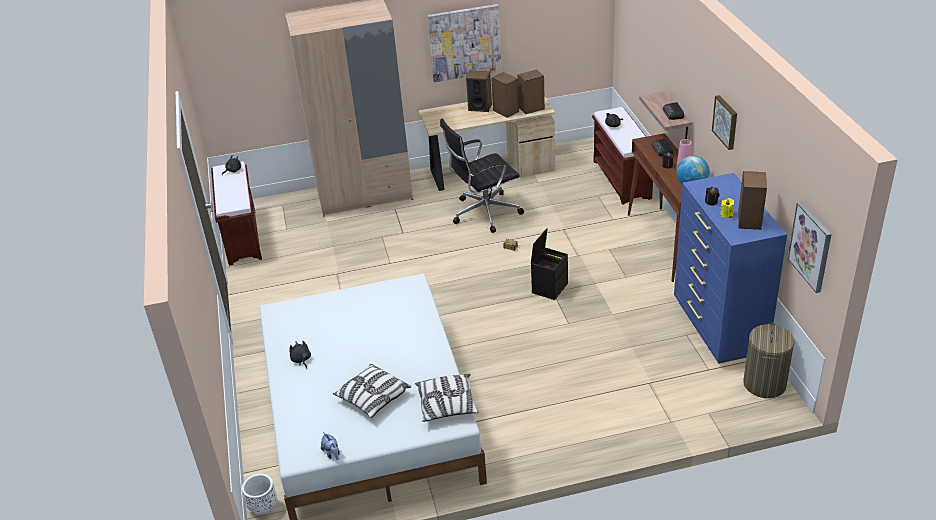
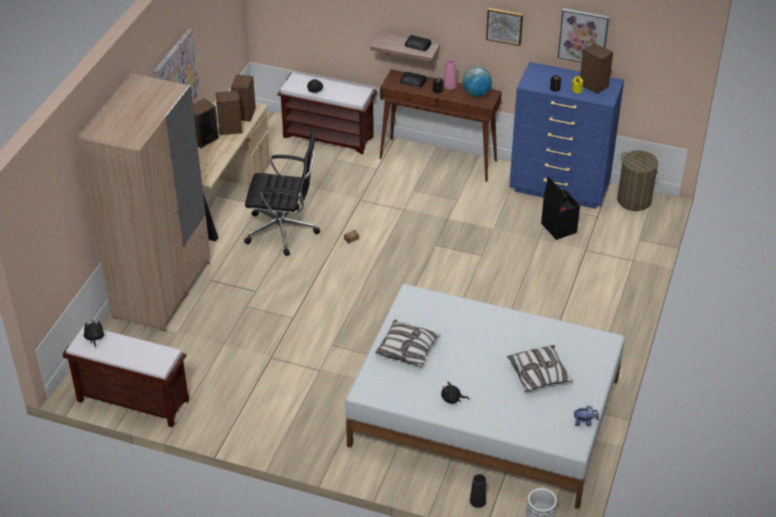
camera: 60 degrees left, 5 degrees up
(258, 457) = (478, 501): none -> black vase
(447, 405) = (582, 338): pillow -> pillow (407, 350)
(484, 213) = (284, 231): black office chair -> black office chair turned 90 degrees counterclockwise
(549, 287) = (428, 244): black storage box -> black storage box (558, 227)
(810, 246) = (656, 76): picture -> picture (583, 36)

